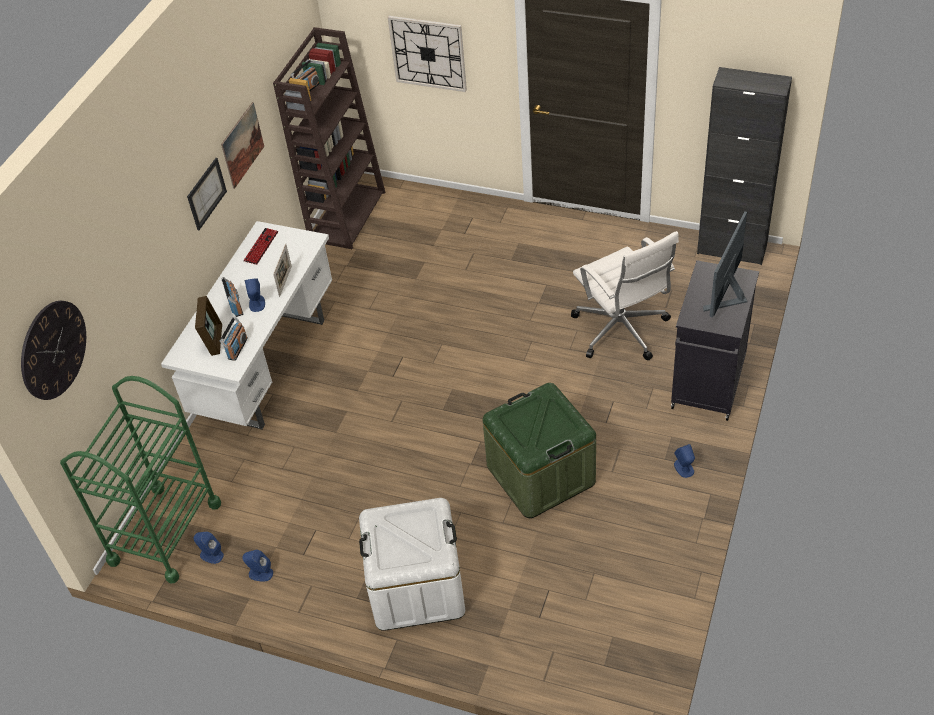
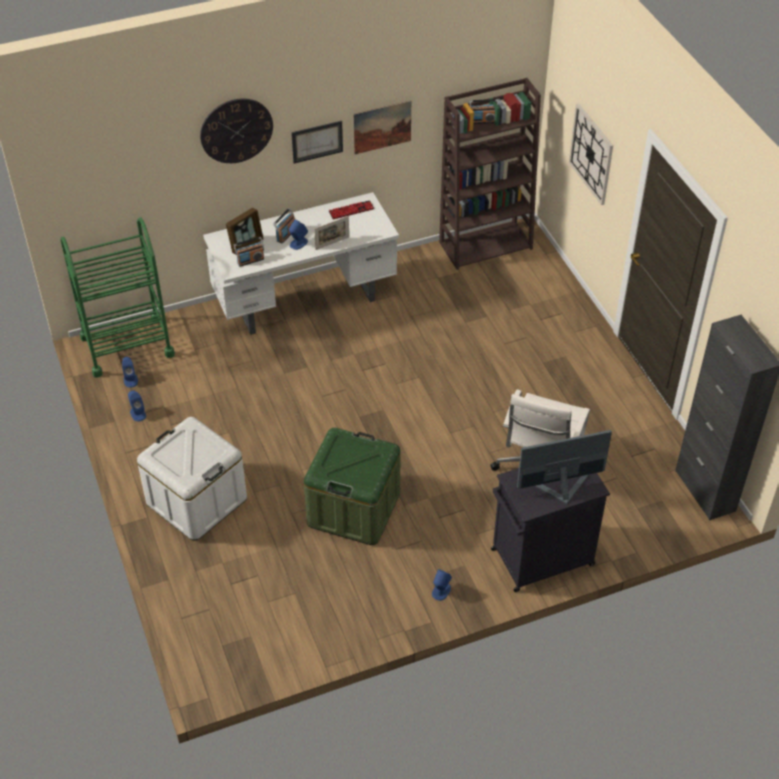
camera: 45 degrees right, 0 degrees up
(53, 350) = (92, 163): wall clock -> wall clock (236, 130)

